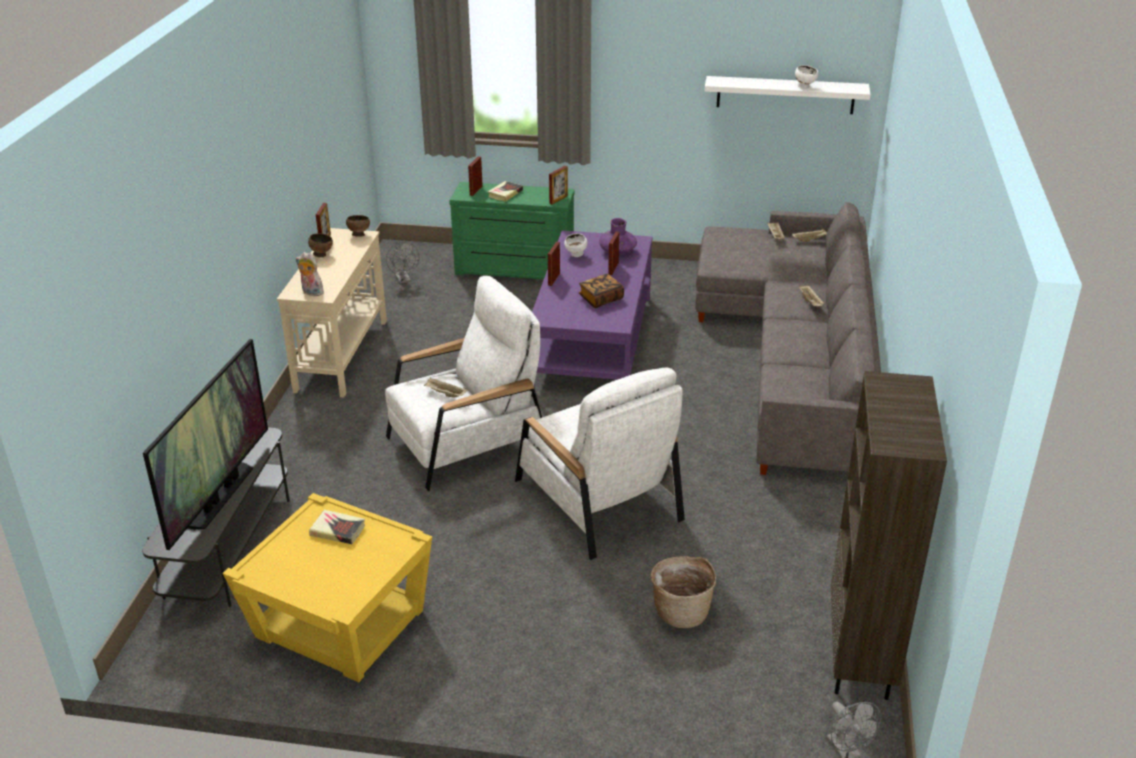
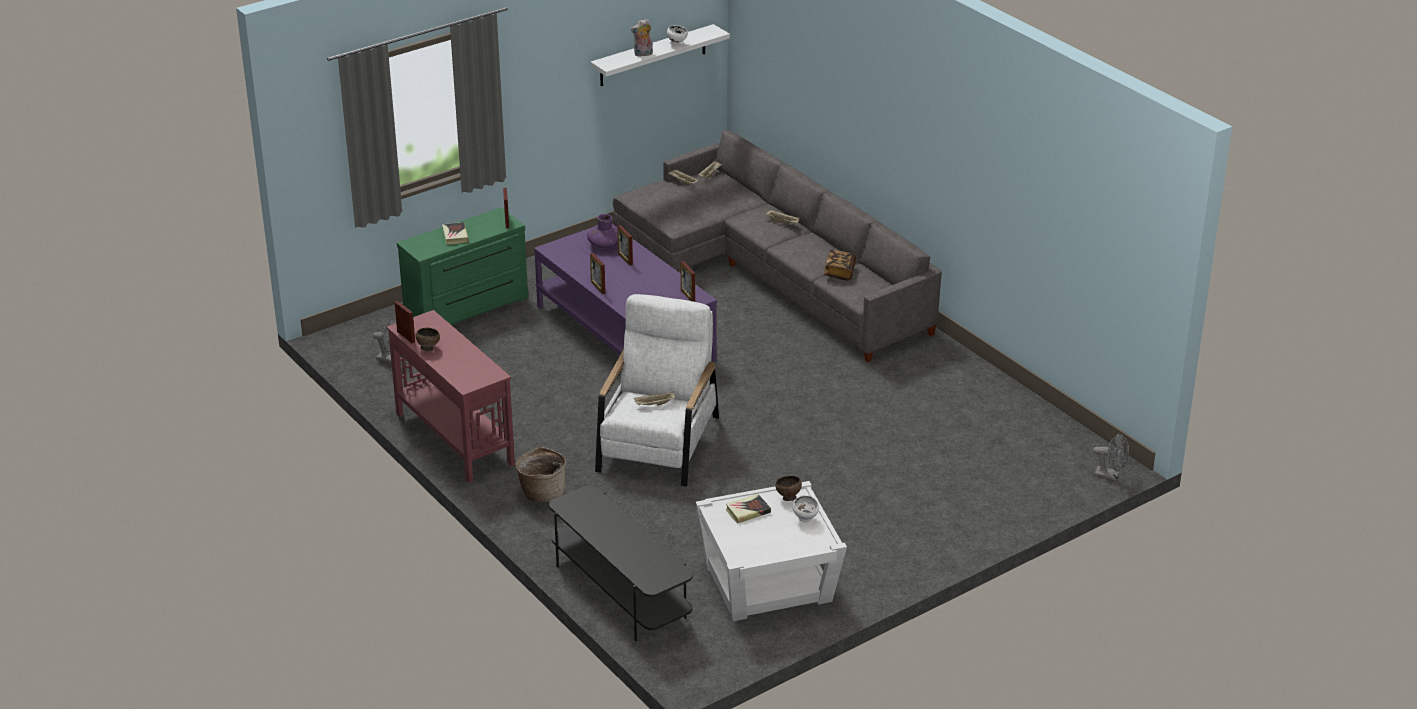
camera: 45 degrees left, 0 degrees up
(220, 496) = (632, 540): television -> none
(311, 292) = (480, 378): plush toy -> plush toy (643, 54)
(339, 625) = (769, 584): yellow side table -> white side table
(342, 355) = (454, 438): beige console table -> red console table
(358, 235) = (424, 320): brown bowl -> brown bowl (788, 498)
(476, 190) = (426, 243): picture frame -> picture frame (688, 296)
(576, 255) = (581, 262): white bowl -> white bowl (806, 520)
(597, 500) = (798, 431): white armchair -> none
(601, 299) = (656, 285): book -> book (839, 272)
(681, 611) = (940, 461): basket -> basket (542, 493)
(861, 658) = (1058, 429): brown bookcase -> none

